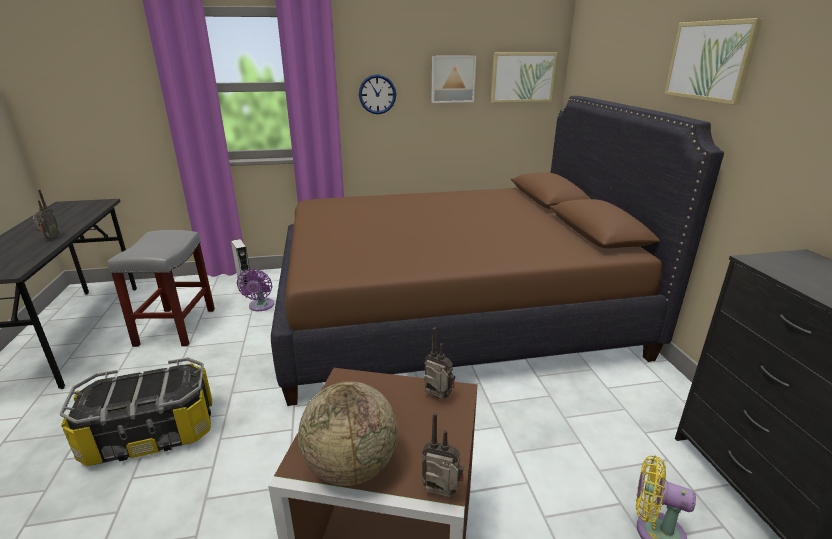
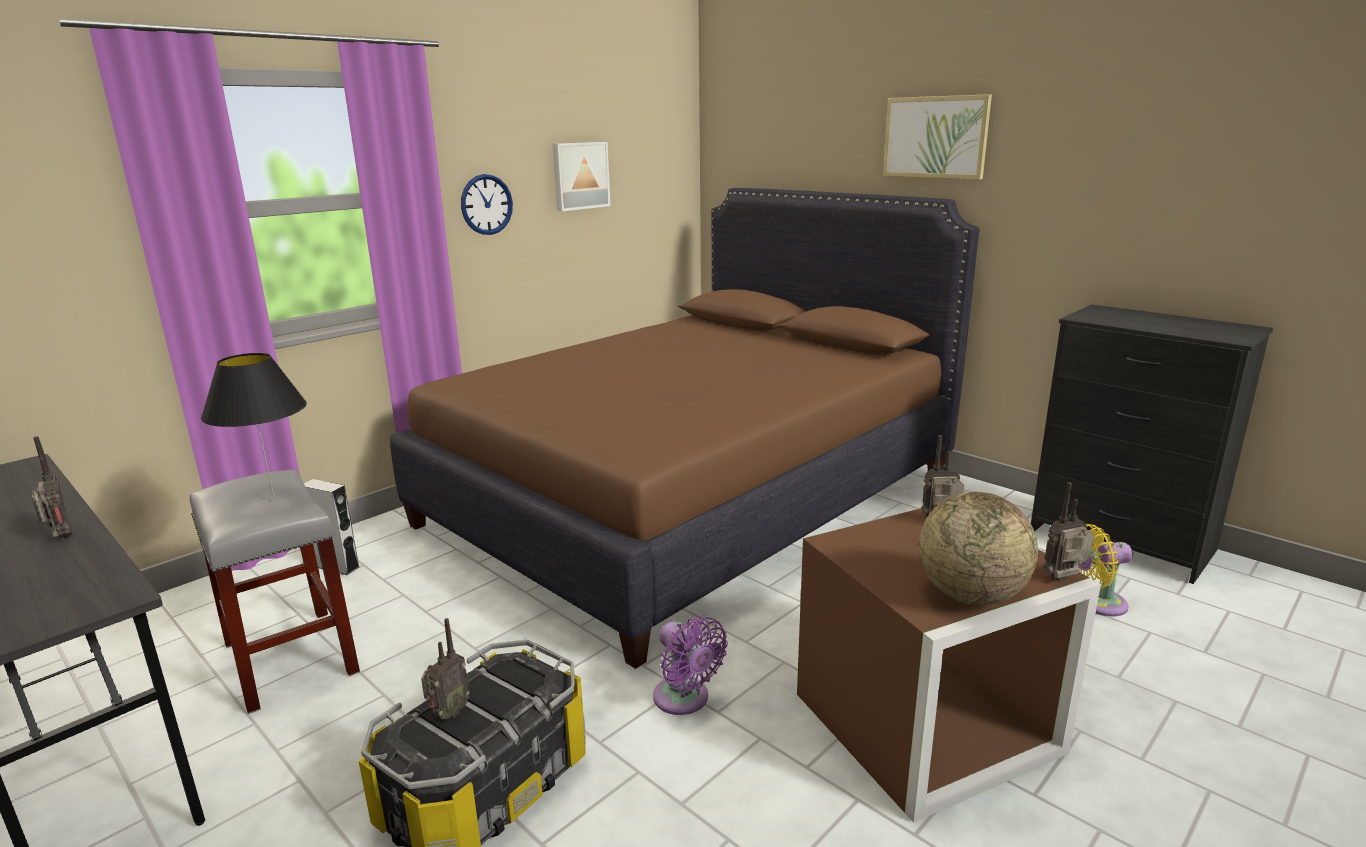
camera: 35 degrees left, 5 degrees down
(124, 386) = (448, 714): none -> radio
(160, 245) = (274, 499): none -> black table lamp
(260, 306) = (405, 580): purple fan -> purple fan (684, 700)
(522, 77) = (657, 169): picture -> none

